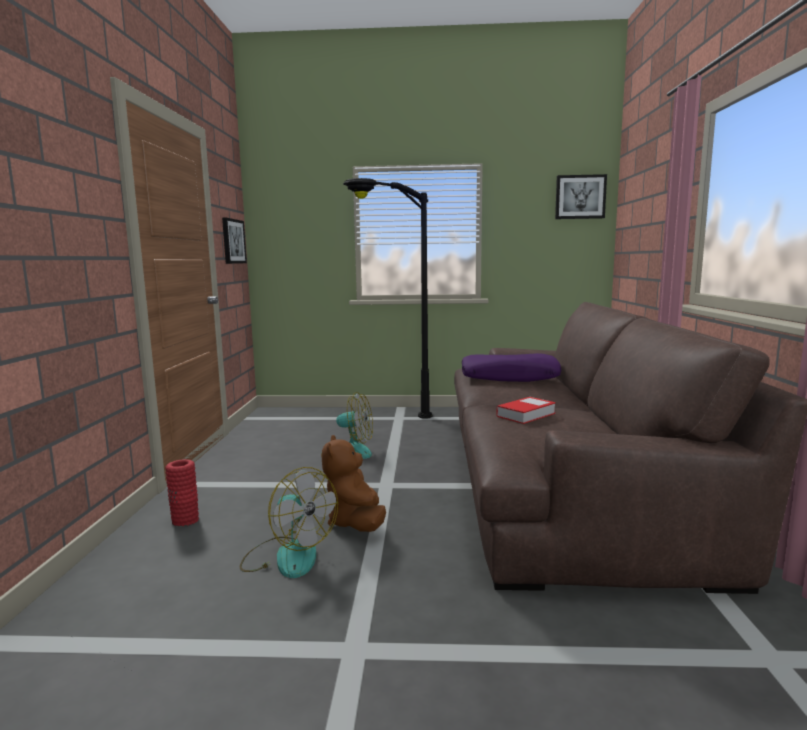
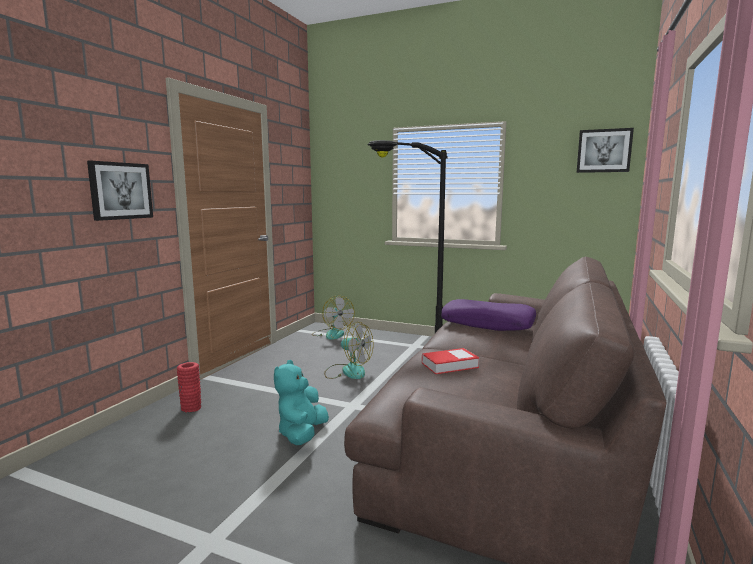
camera: 20 degrees right, 0 degrees up
(233, 241) = (294, 191): picture -> picture (120, 191)
(288, 556) = (232, 451): fan -> fan (332, 334)
(356, 522) = (302, 434): brown plush toy -> turquoise plush toy

